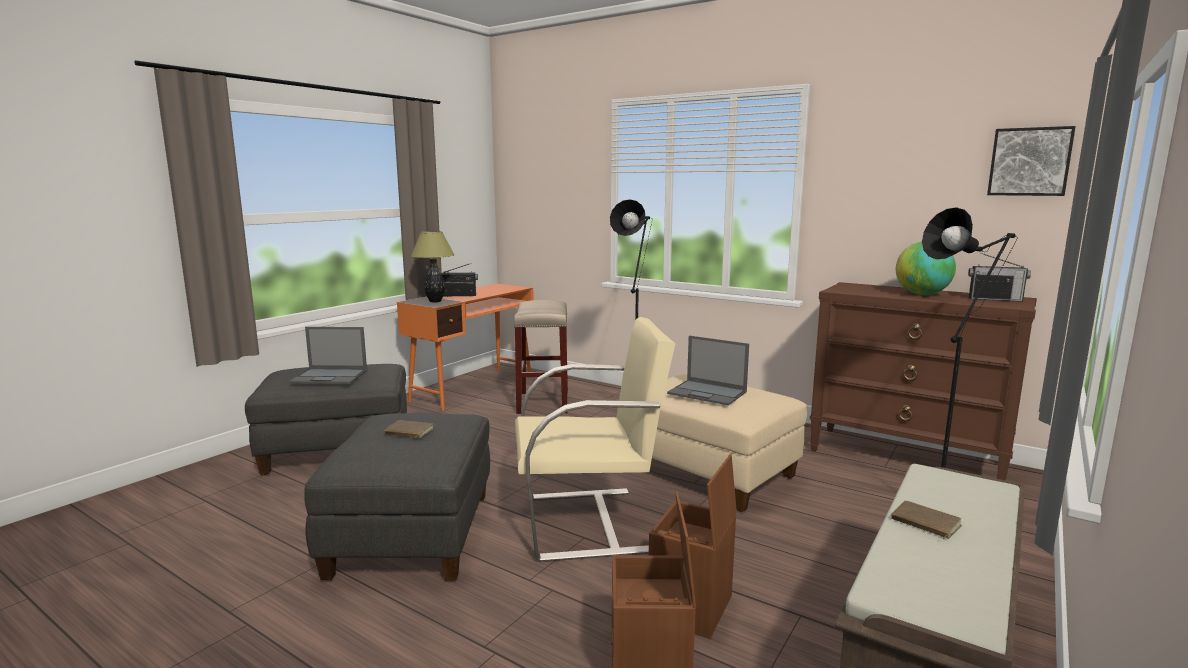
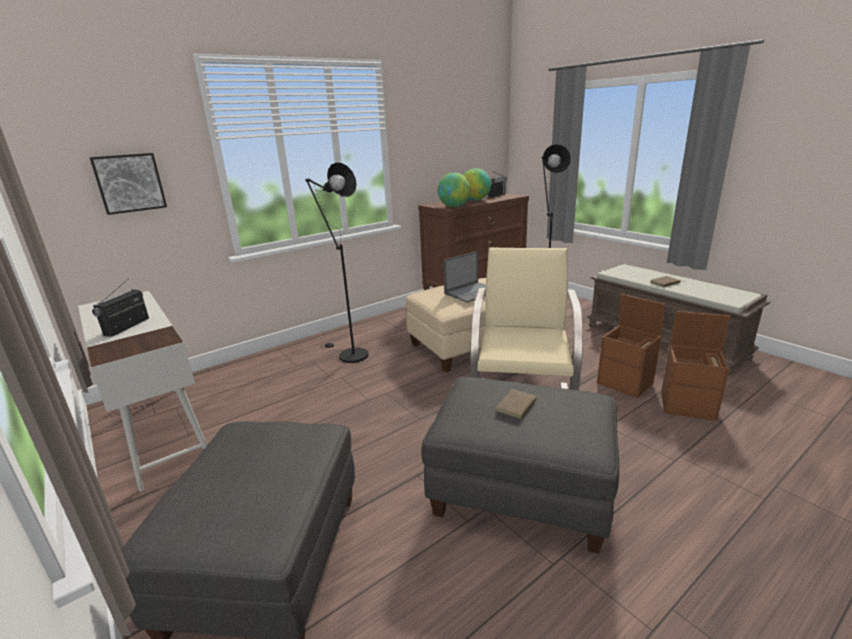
camera: 70 degrees left, 10 degrees up
(330, 376) = (267, 470): laptop -> none
(435, 301) = (141, 341): table lamp -> none
(473, 388) = (160, 432): orange desk -> white desk
(543, 403) = (265, 392): beige stool -> none
(851, 291) = (454, 206): none -> globe
(1029, 162) = (487, 119): picture -> picture (129, 183)

